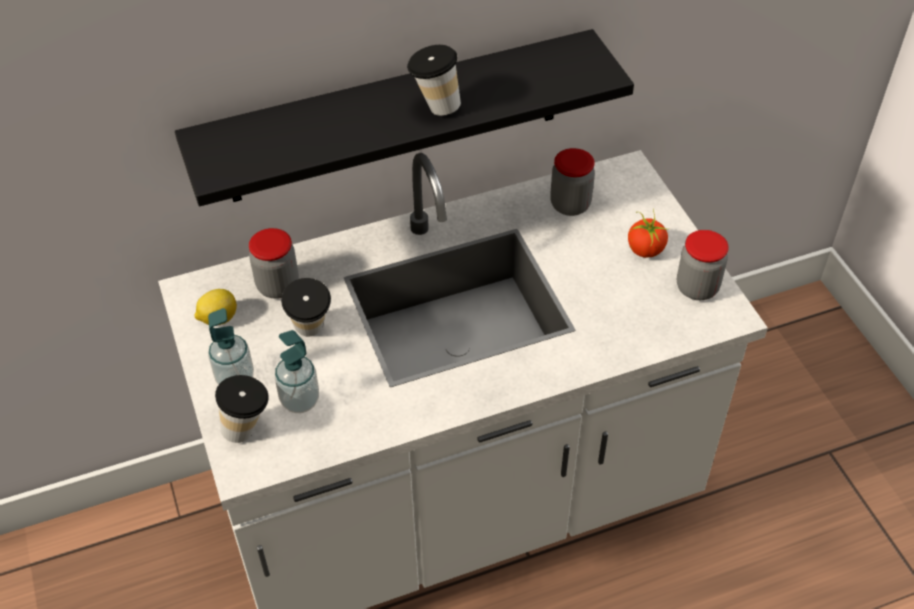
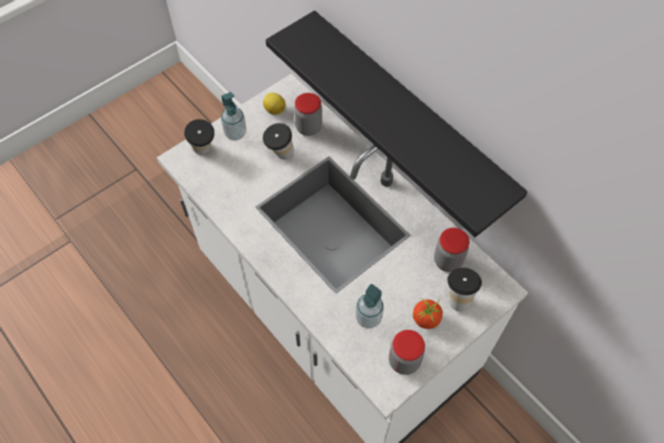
camera: 70 degrees right, 10 degrees up
(300, 400) = (231, 167): soap dispenser -> soap dispenser (368, 318)
(435, 106) = (393, 123): cup -> cup (458, 297)

